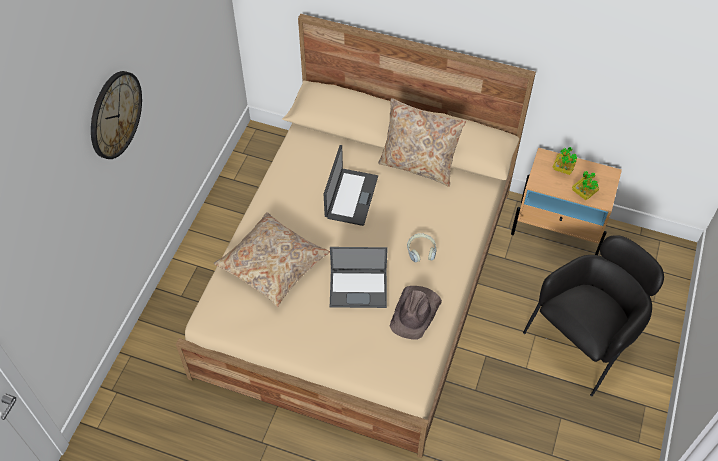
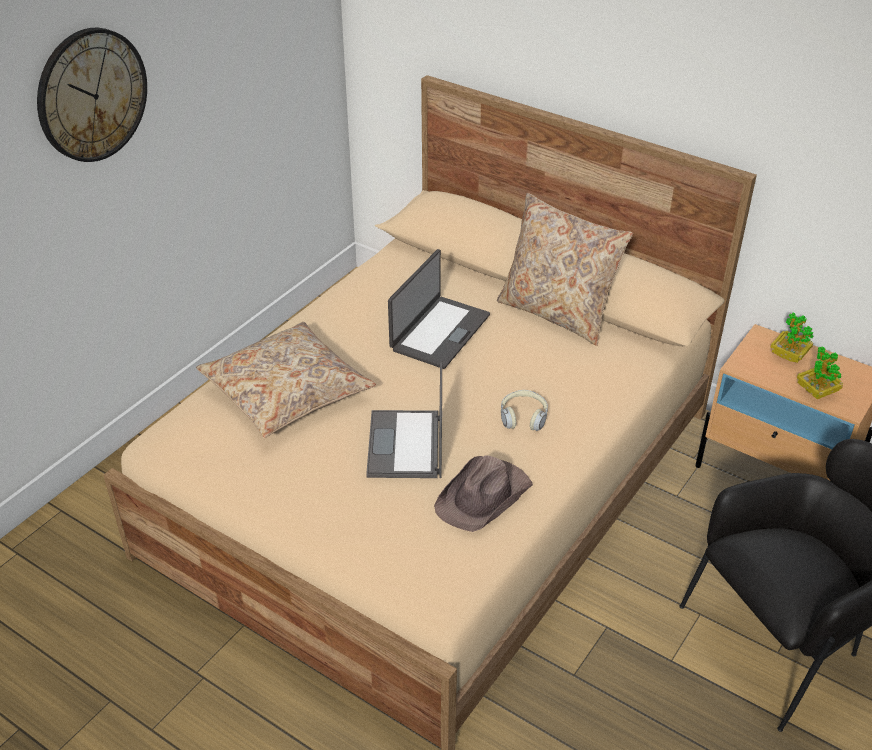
camera: 15 degrees right, 15 degrees down
(359, 288) = (406, 446): laptop -> laptop turned 75 degrees clockwise

